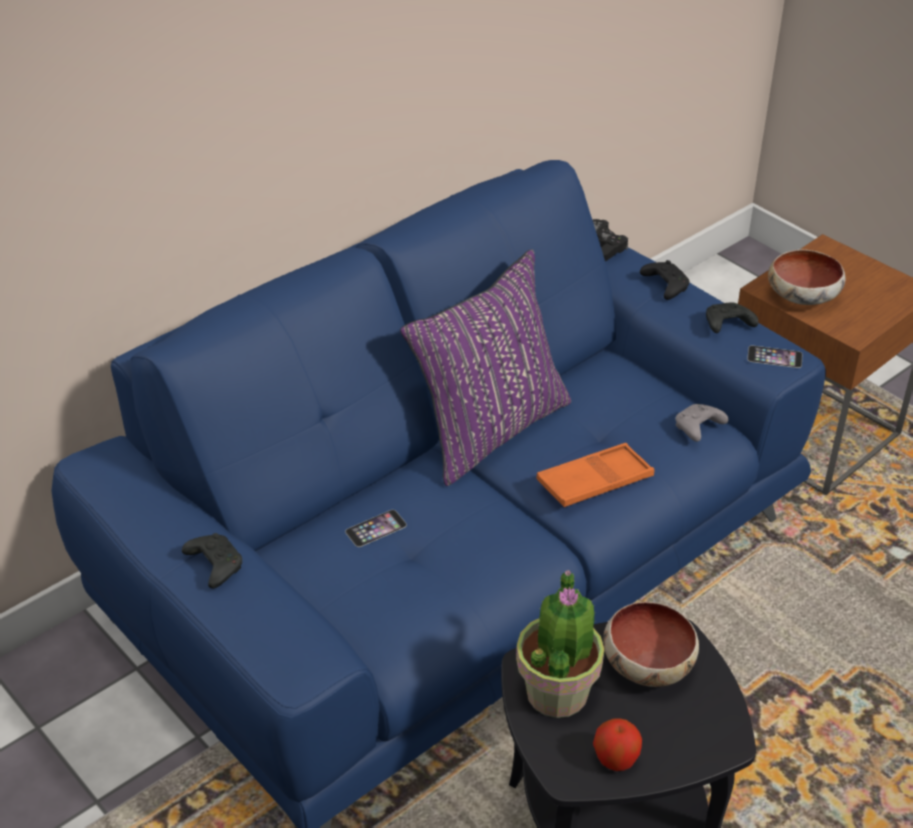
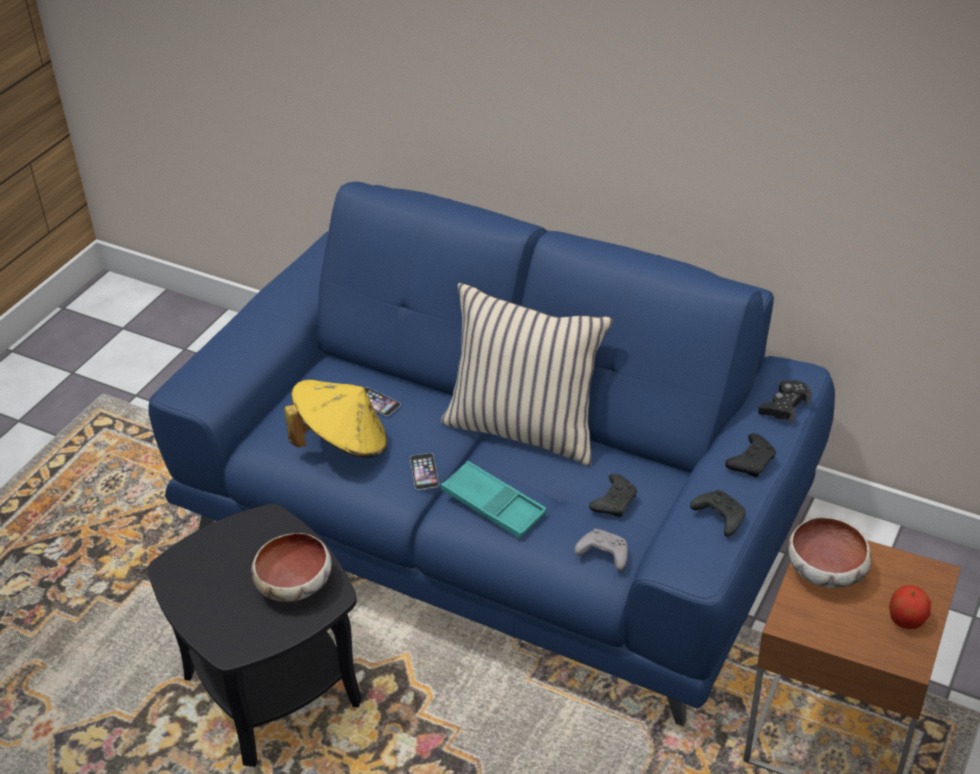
camera: 70 degrees right, 0 degrees up
(214, 565) = (264, 323): black game controller -> black game controller (614, 502)
(431, 574) = (342, 443): none -> yellow hat
(489, 430) = (524, 428): purple pillow -> beige pillow
(558, 692) = (247, 541): potted plant -> none
(595, 481) = (493, 505): orange tray -> turquoise tray
(615, 759) = (193, 588): apple -> apple (906, 620)
(774, 357) = (690, 561): phone -> phone (424, 471)

